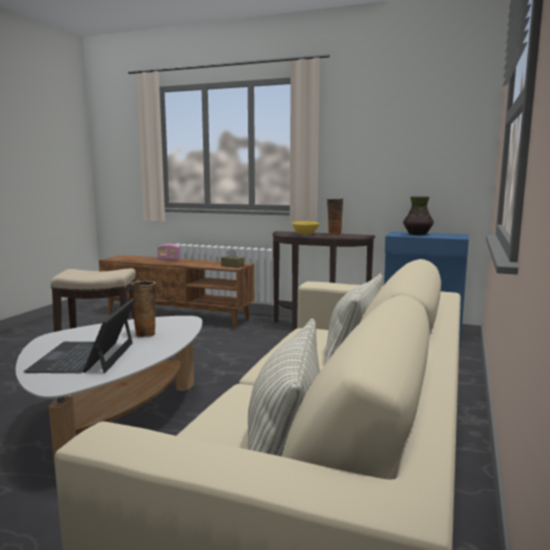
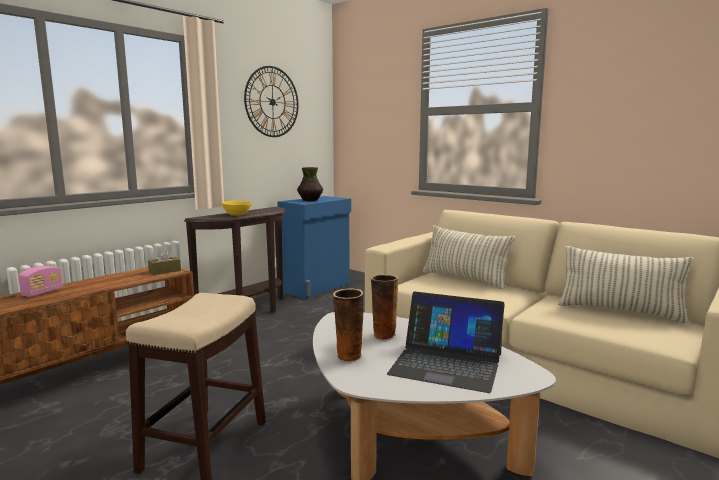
camera: 70 degrees left, 0 degrees up
(334, 234) = (258, 211): vase -> vase (348, 356)
(395, 124) = (272, 102): none -> wall clock

